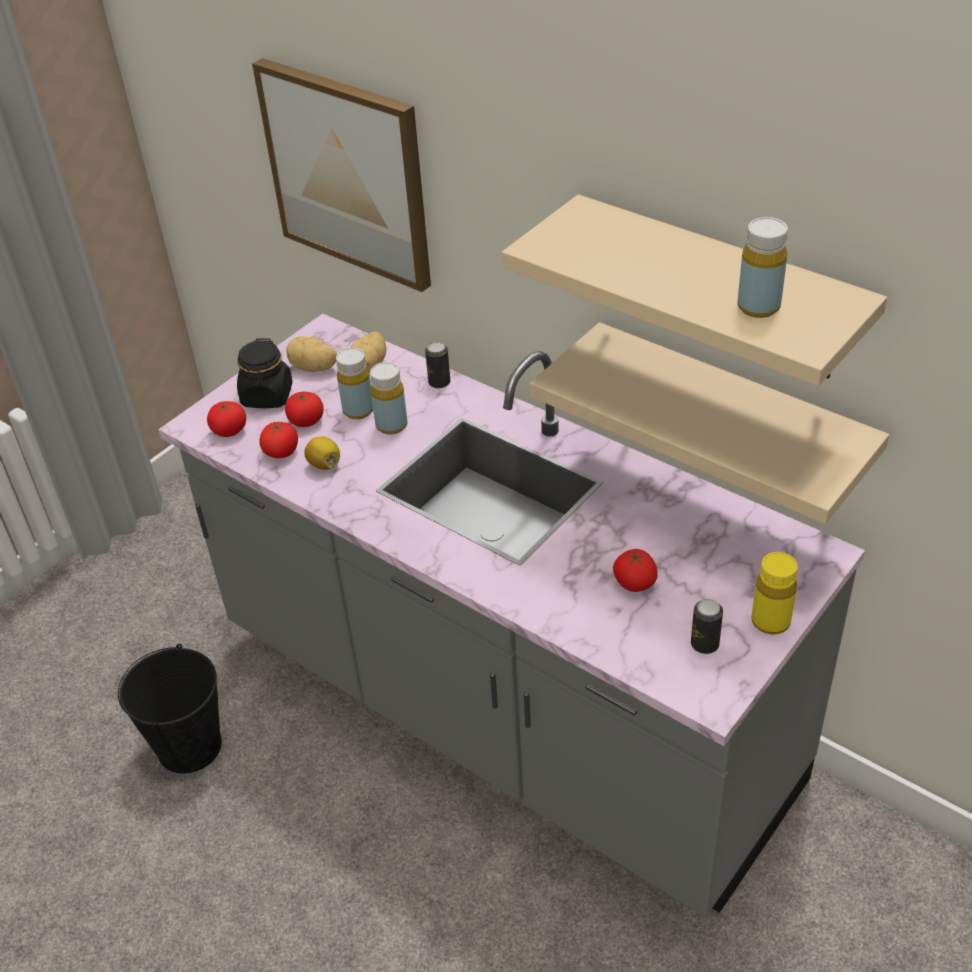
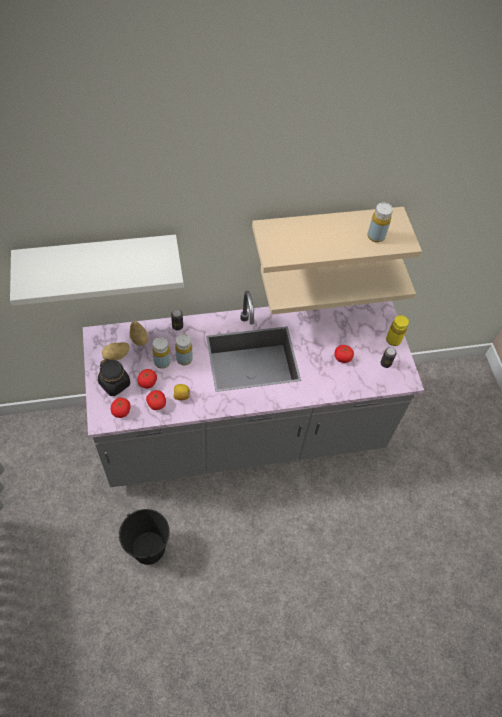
camera: 55 degrees left, 15 degrees up
(348, 173) = (98, 259): picture -> white shelf

